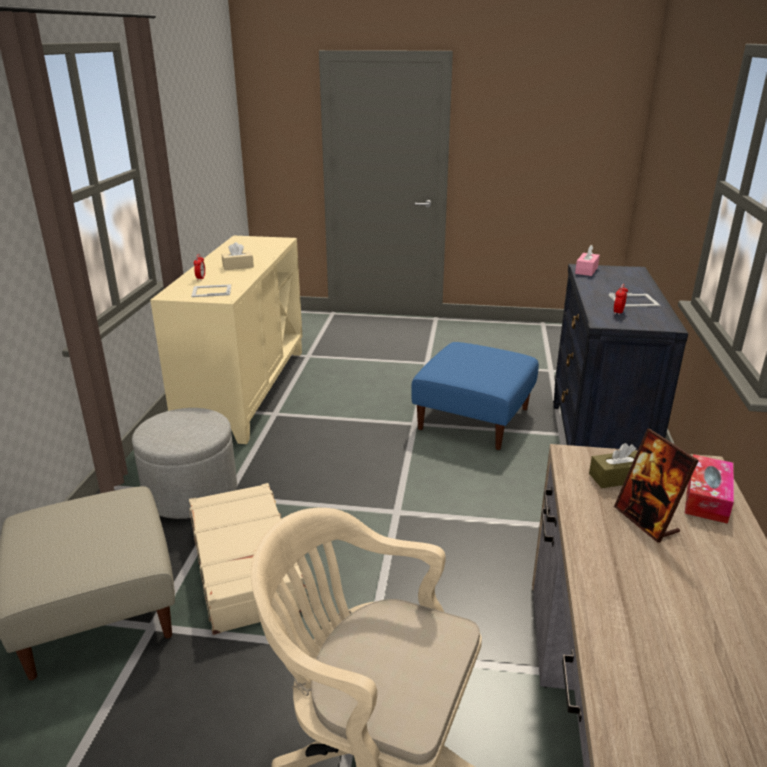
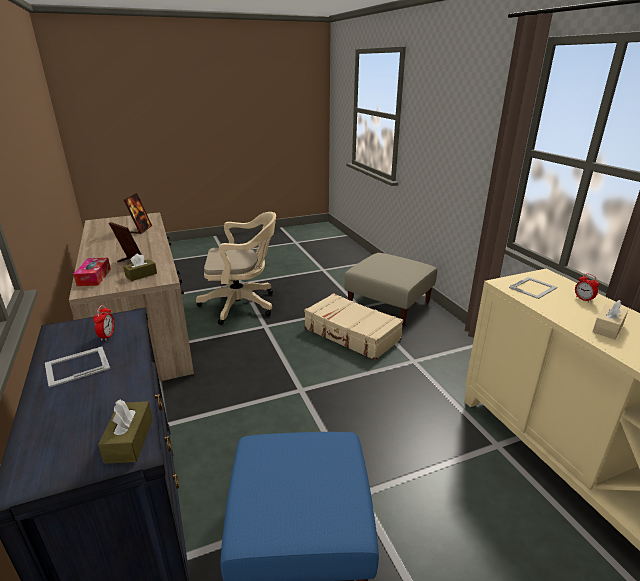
camera: 150 degrees right, 0 degrees up
(191, 493) = (436, 355): grey ottoman -> none
(586, 270) = (129, 440): pink tissue box -> brown tissue box
(664, 705) = (141, 230): none -> picture frame

